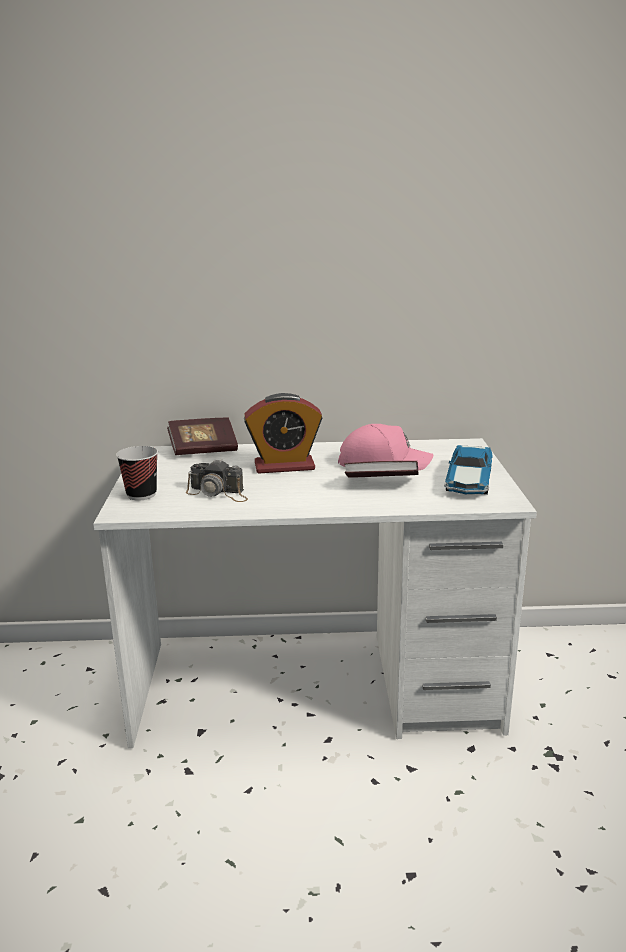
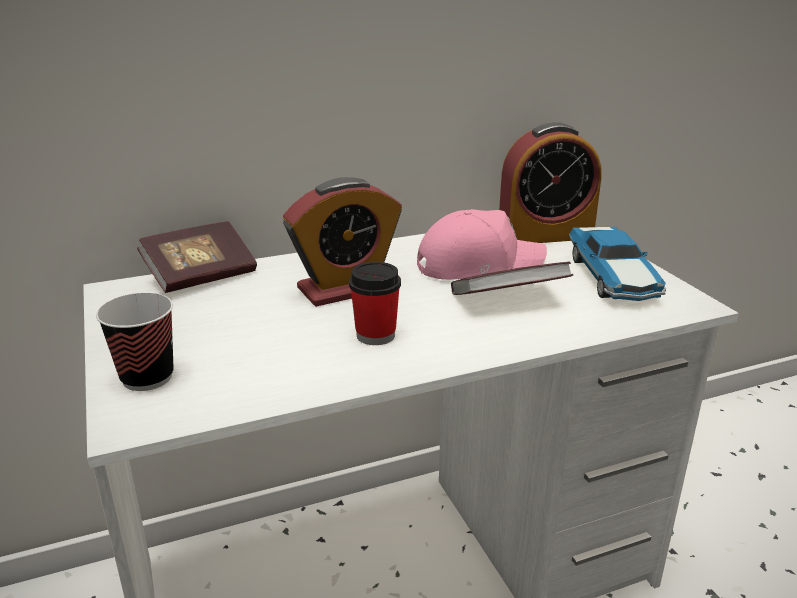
camera: 20 degrees left, 5 degrees up
(218, 493) = (279, 353): camera -> none
(281, 492) = (375, 335): none -> cup
(449, 450) = (545, 234): none -> alarm clock

